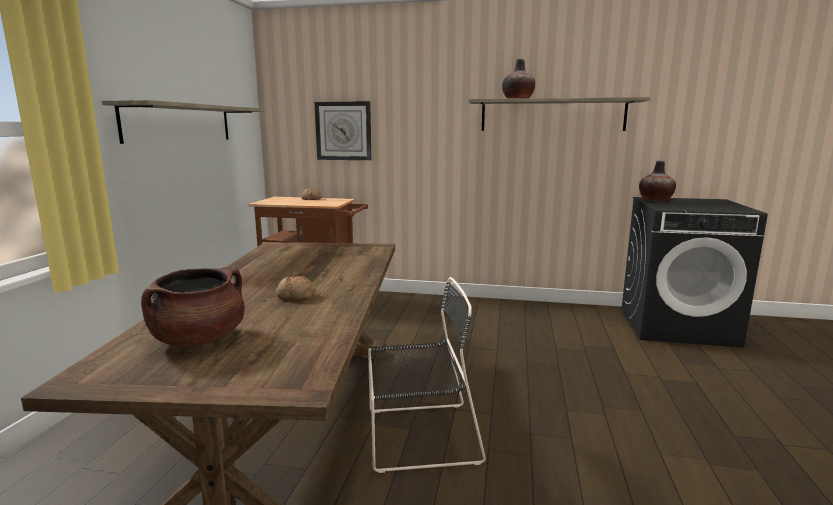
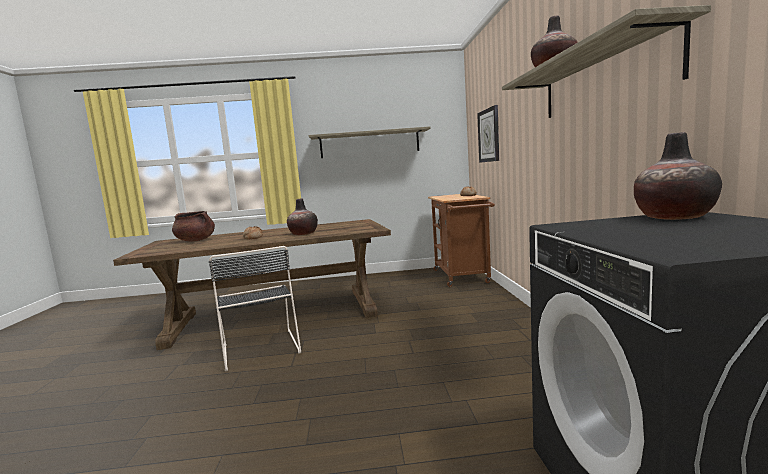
camera: 75 degrees right, 5 degrees down
(333, 271) = (303, 234): none -> vase

